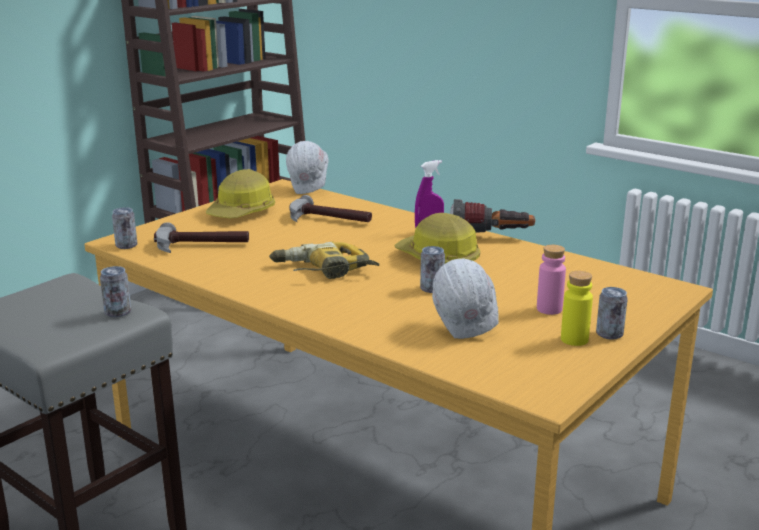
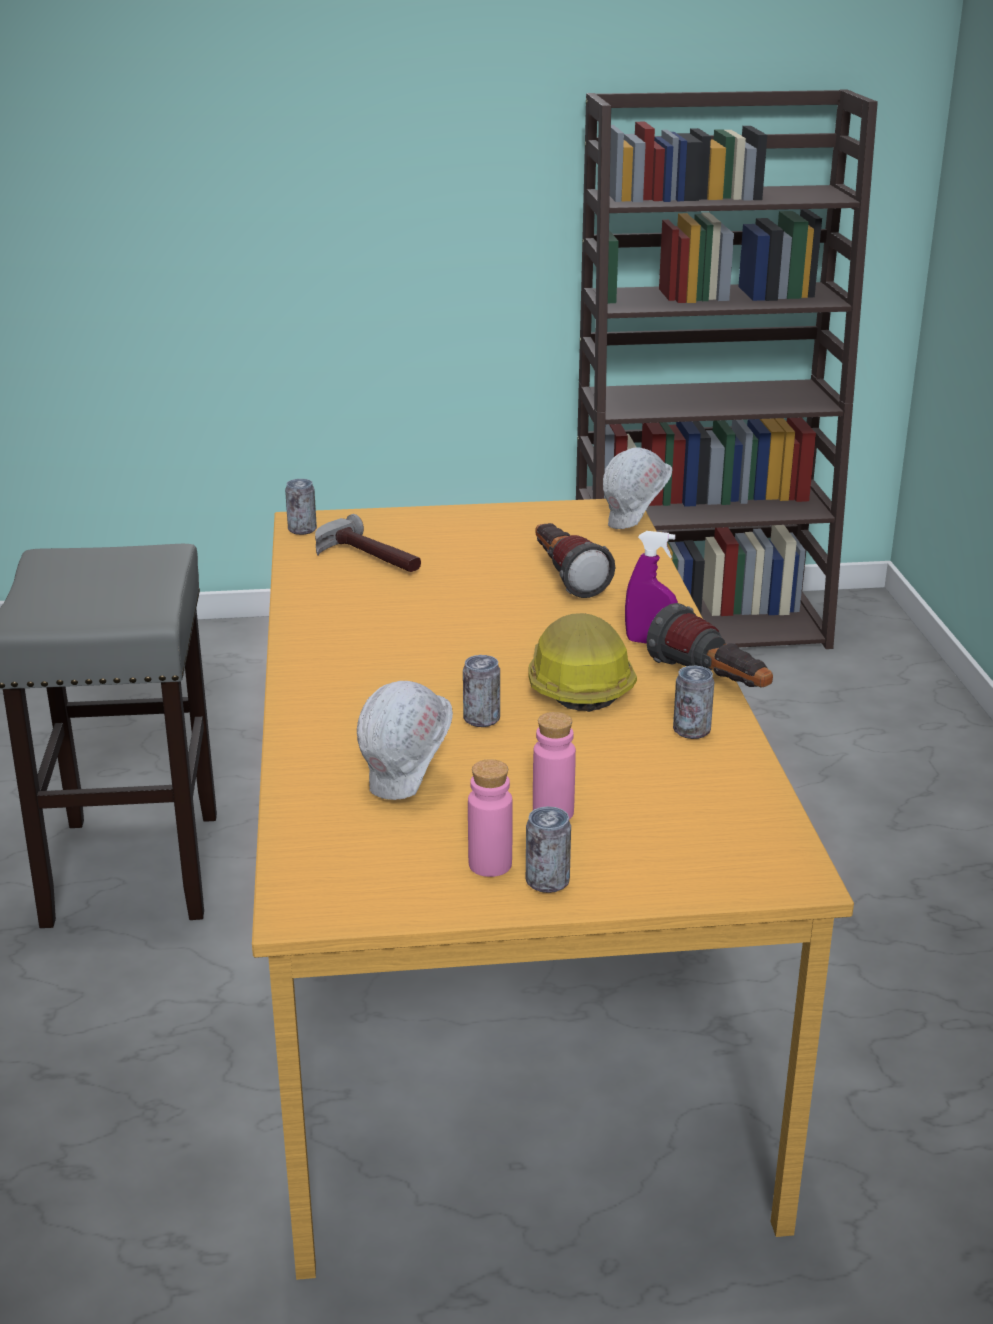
camera: 45 degrees right, 5 degrees up
(118, 312) = (135, 605): can -> can (691, 730)
(242, 212) = (493, 530): hard hat -> none
(323, 270) = (419, 642): power drill -> none
(328, 220) = (565, 577): hammer -> flashlight
(574, 339) = (490, 864): yellow bottle -> pink bottle

